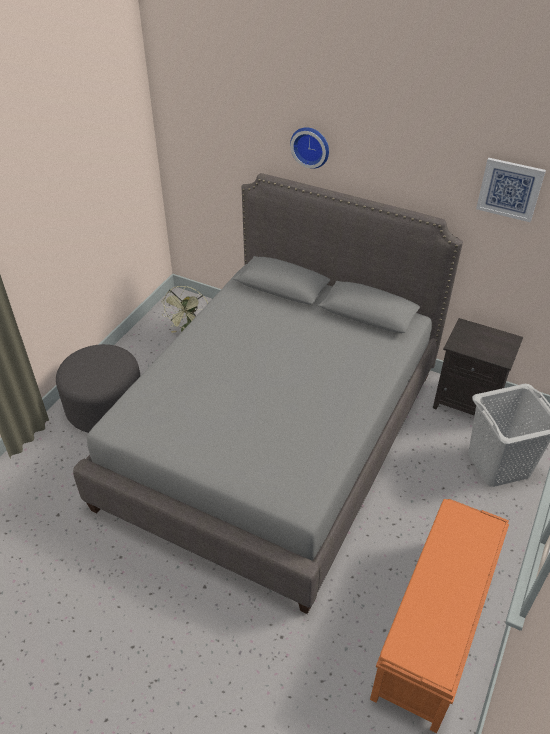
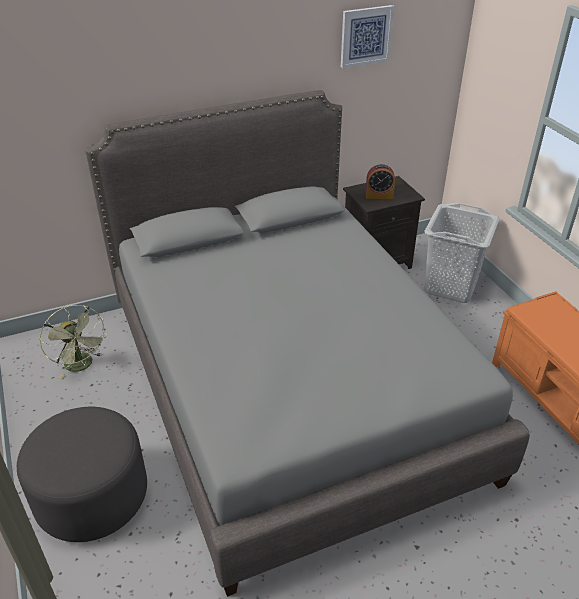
camera: 50 degrees left, 5 degrees down
(311, 146) = (158, 69): wall clock -> none
(475, 342) = (379, 195): none -> alarm clock

